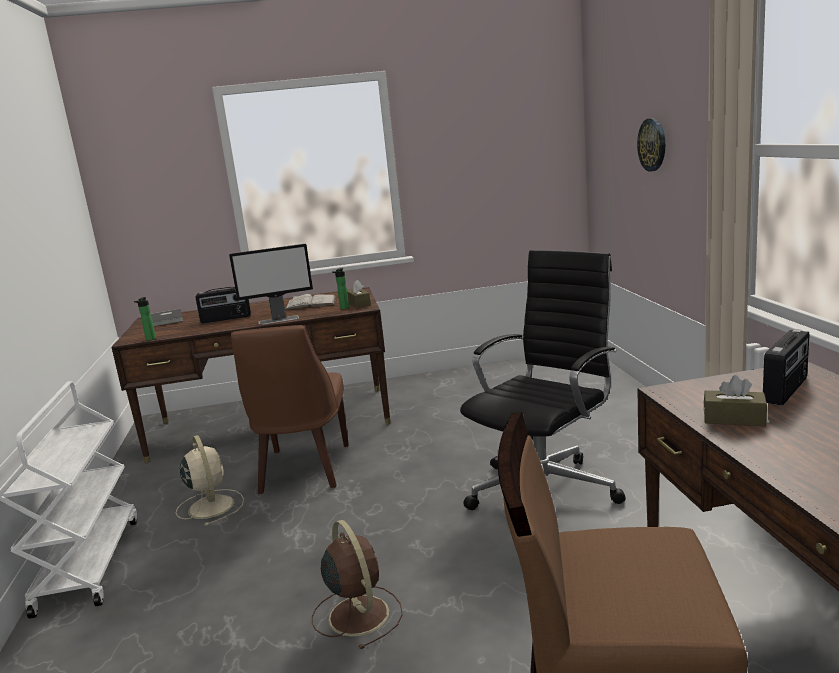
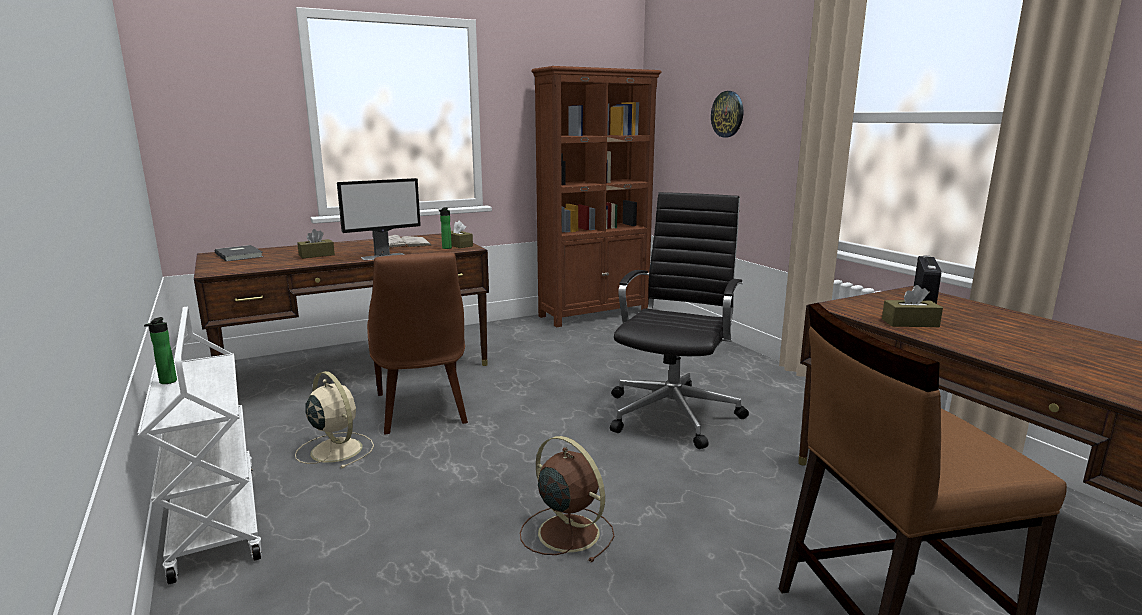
camera: 20 degrees left, 0 degrees up
(149, 339) = (239, 272): bottle -> bottle (166, 382)
(226, 319) = (316, 255): radio -> brown tissue box
(534, 365) = (595, 314): none -> brown bookcase

